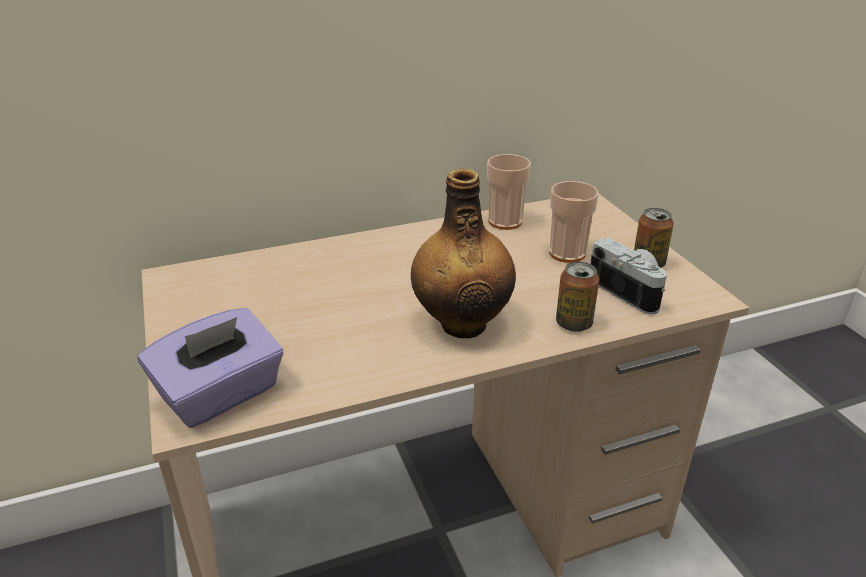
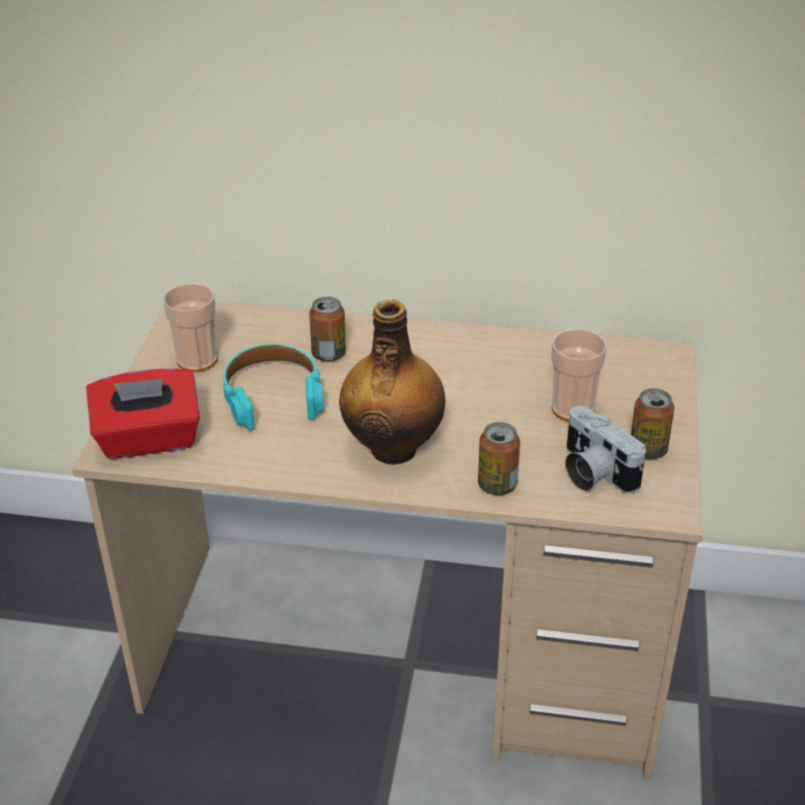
camera: 30 degrees right, 5 degrees up
(221, 395) = (149, 440): purple tissue box -> red tissue box
(315, 317) = (273, 396): none -> turquoise headphones
(336, 271) = (329, 354): none -> can
(505, 222) = (546, 351): cup -> cup (197, 360)
(630, 291) = (592, 473): camera -> camera turned 150 degrees clockwise

